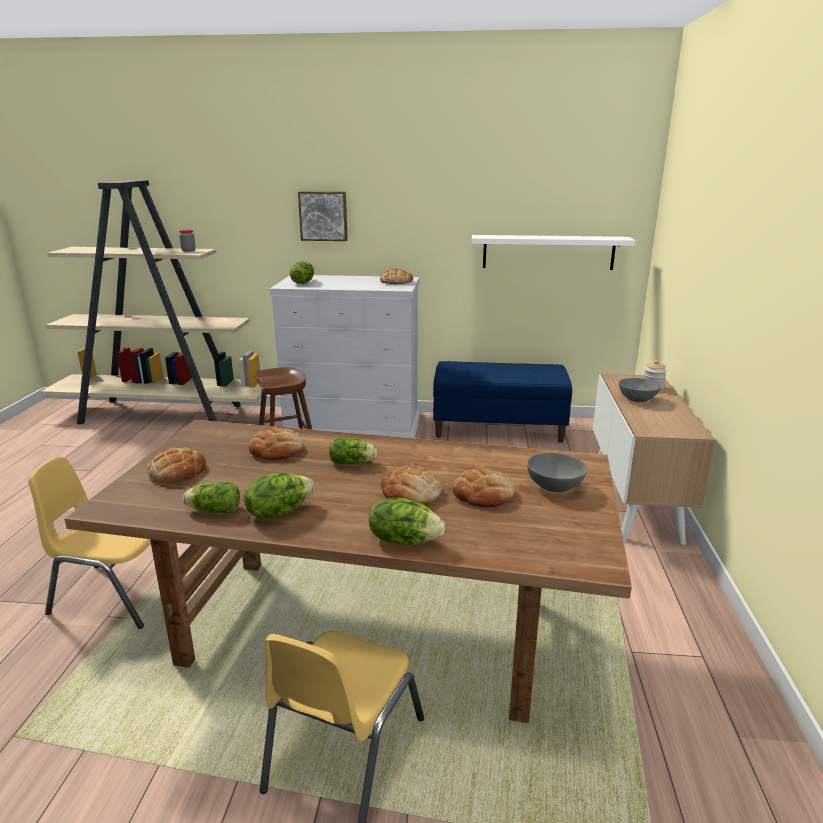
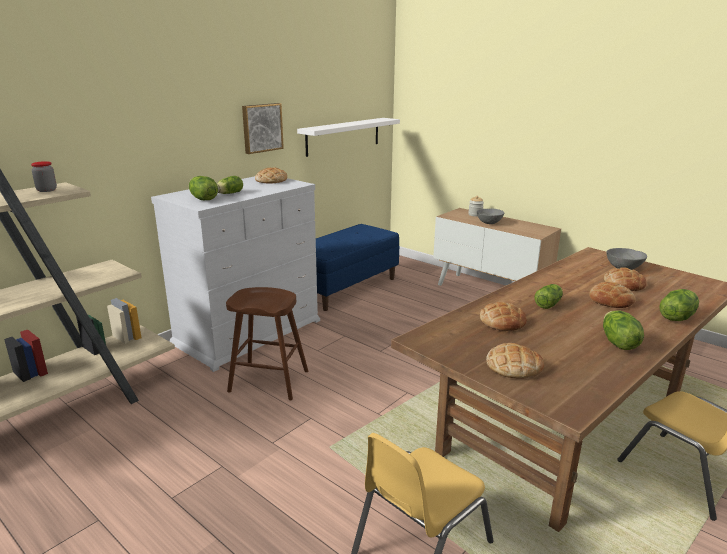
camera: 55 degrees left, 0 degrees up
(213, 510) = (601, 365): lettuce -> lettuce (228, 193)
(323, 216) = (175, 125): picture -> picture (261, 128)

